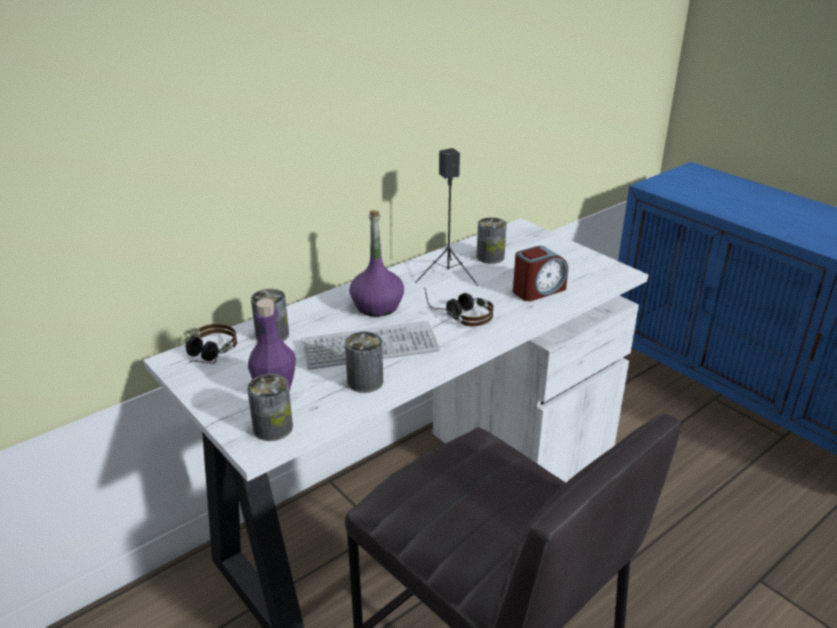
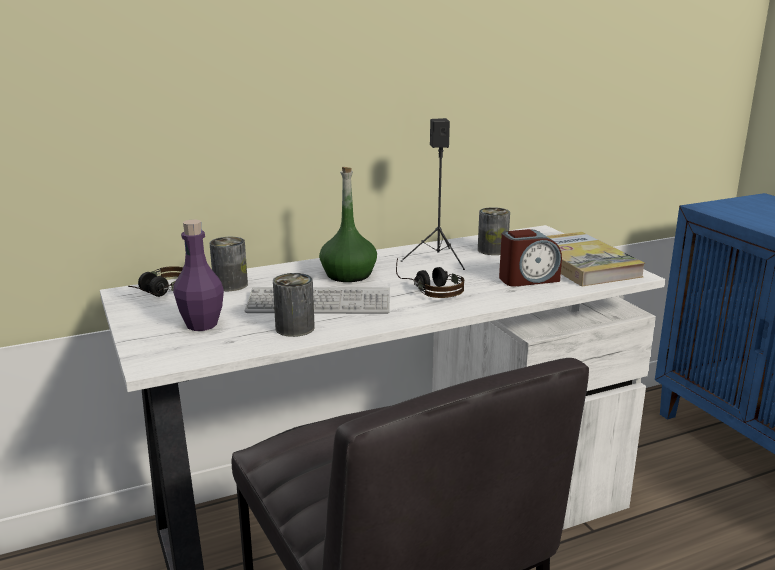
camera: 15 degrees right, 10 degrees down
(273, 428) = (178, 351): can -> none
(377, 306) = (348, 275): purple bottle -> green bottle
(573, 265) = (581, 264): none -> book

